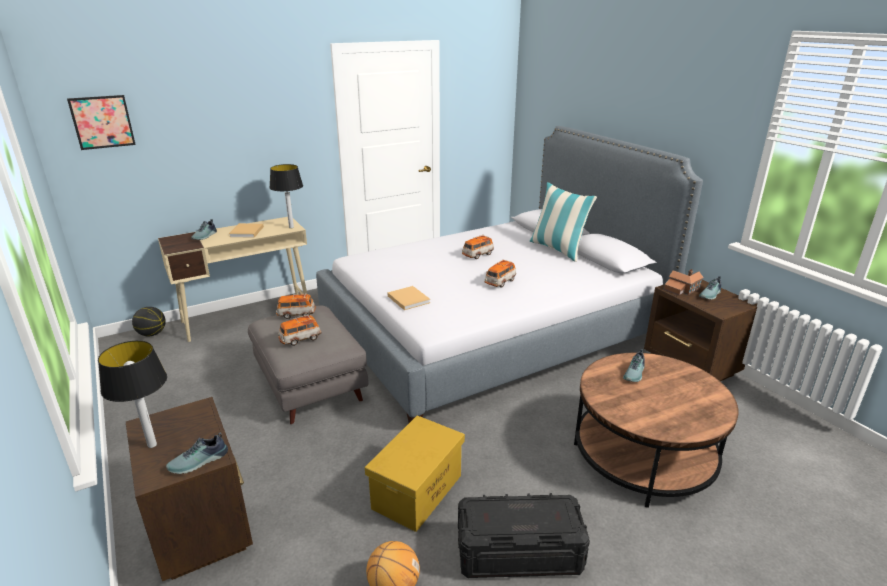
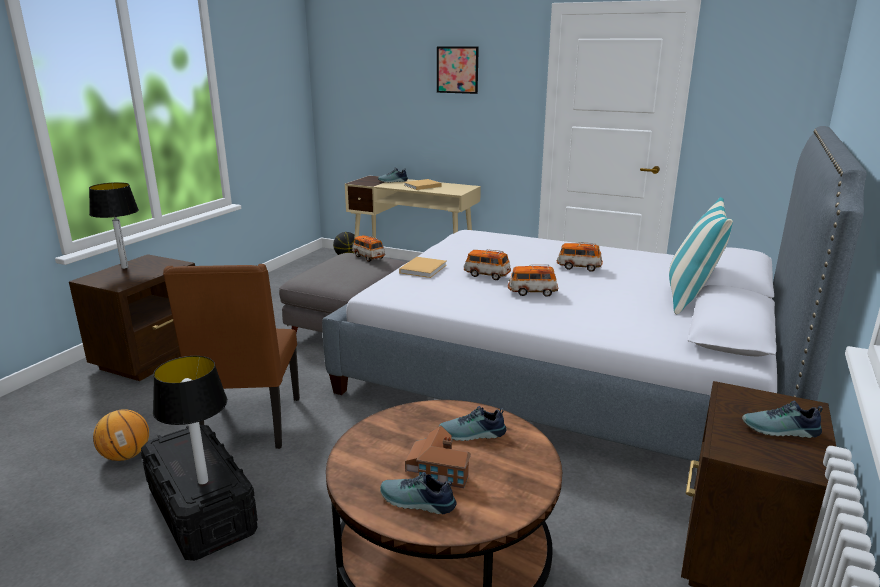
camera: 55 degrees right, 5 degrees down
(102, 122) = (349, 68): picture -> picture (457, 70)
(199, 462) = (112, 283): shoe -> shoe (416, 502)
(291, 227) = (456, 192): table lamp -> table lamp (202, 481)
(300, 339) = (331, 270): toy car -> toy car (486, 275)
(417, 492) = (250, 425): yellow storage box -> brown chair
(682, 289) = (750, 402): toy house -> toy house (438, 469)

